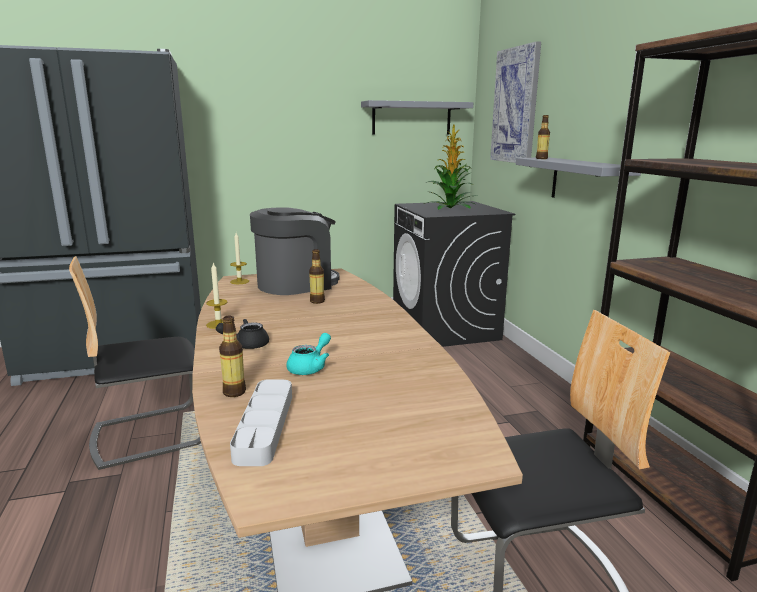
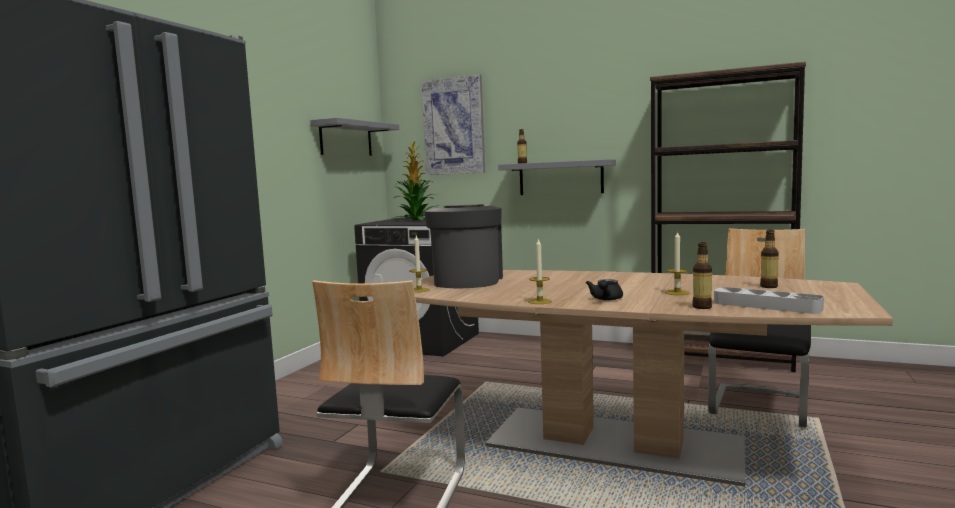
camera: 50 degrees left, 10 degrees down
(310, 367) = (677, 293): turquoise teapot -> candle
(317, 301) = (529, 281): bottle -> bottle (768, 286)

